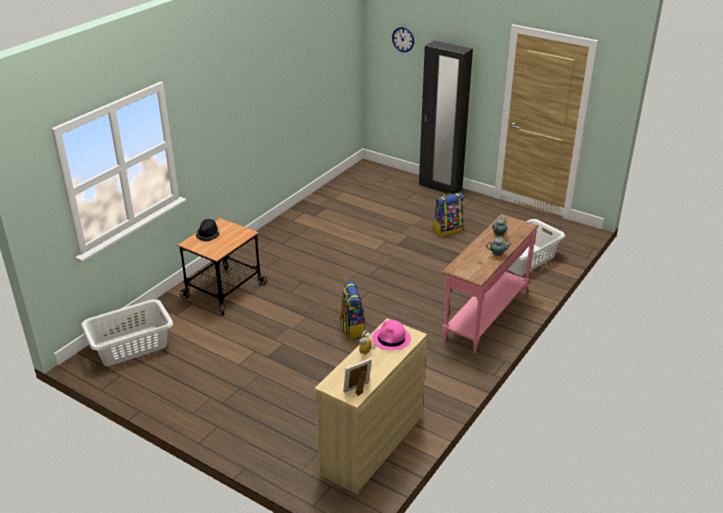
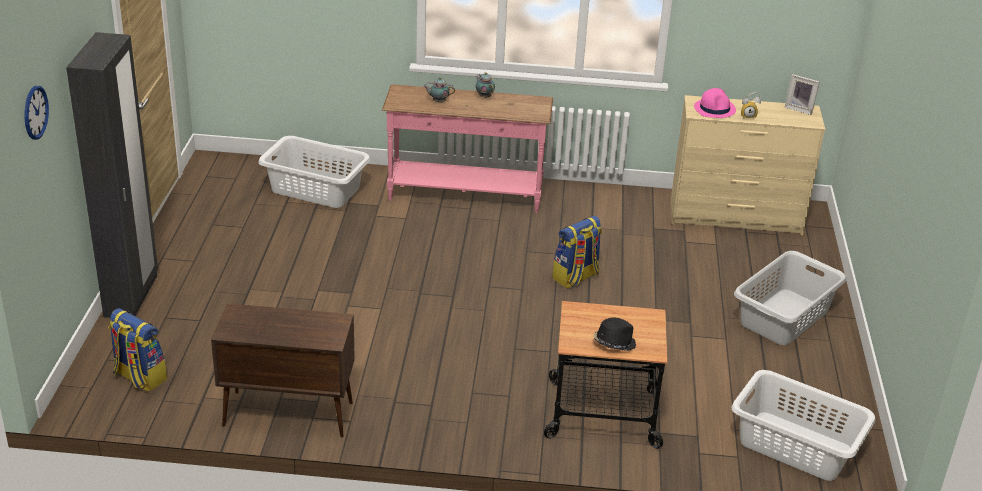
camera: 120 degrees left, 0 degrees up
(233, 404) = (785, 317): none -> grey laundry basket
(312, 207) = (287, 414): none -> brown cabinet
(447, 230) = (276, 260): backpack -> backpack (139, 377)

